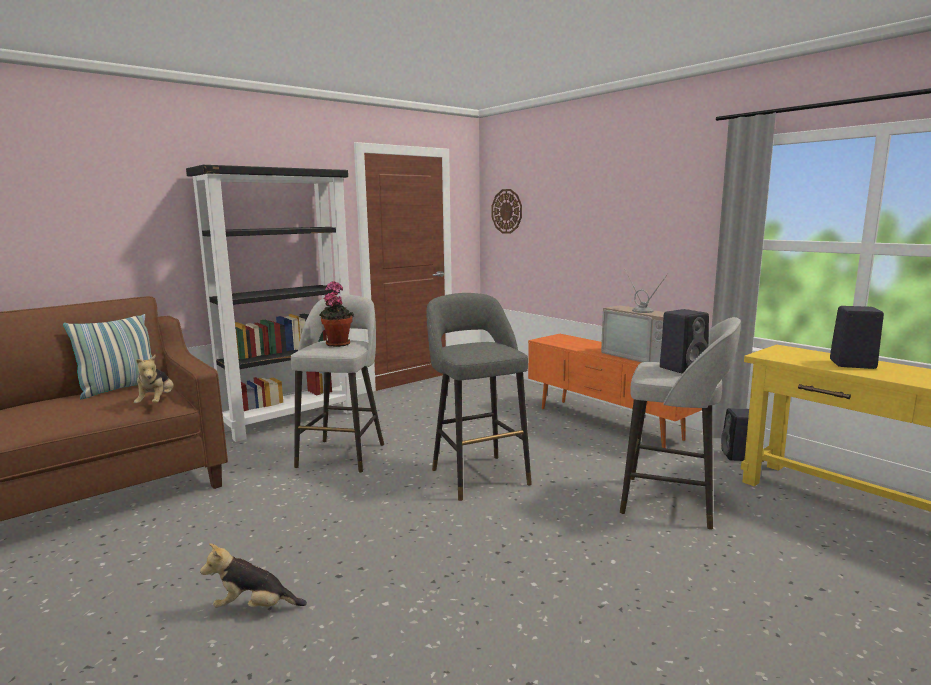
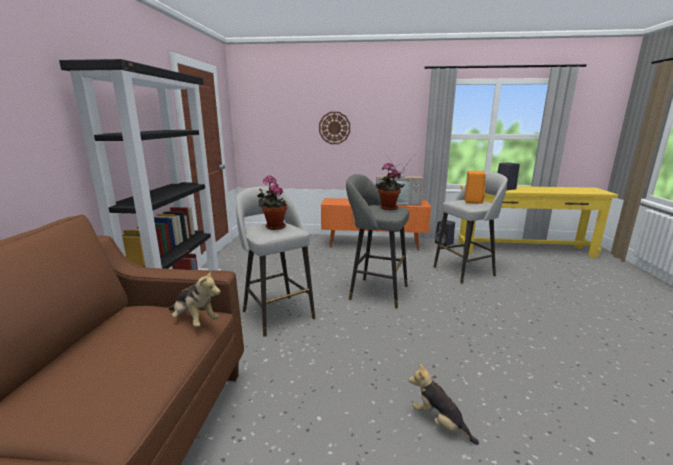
camera: 45 degrees left, 5 degrees up
(120, 389) = (110, 326): pillow -> none
(254, 607) = (439, 422): plush toy -> plush toy turned 90 degrees clockwise
(485, 348) = (387, 208): none -> potted plant
(507, 211) = (261, 117): wall clock -> wall clock (334, 128)
(683, 368) = (472, 201): black speaker -> orange speaker

